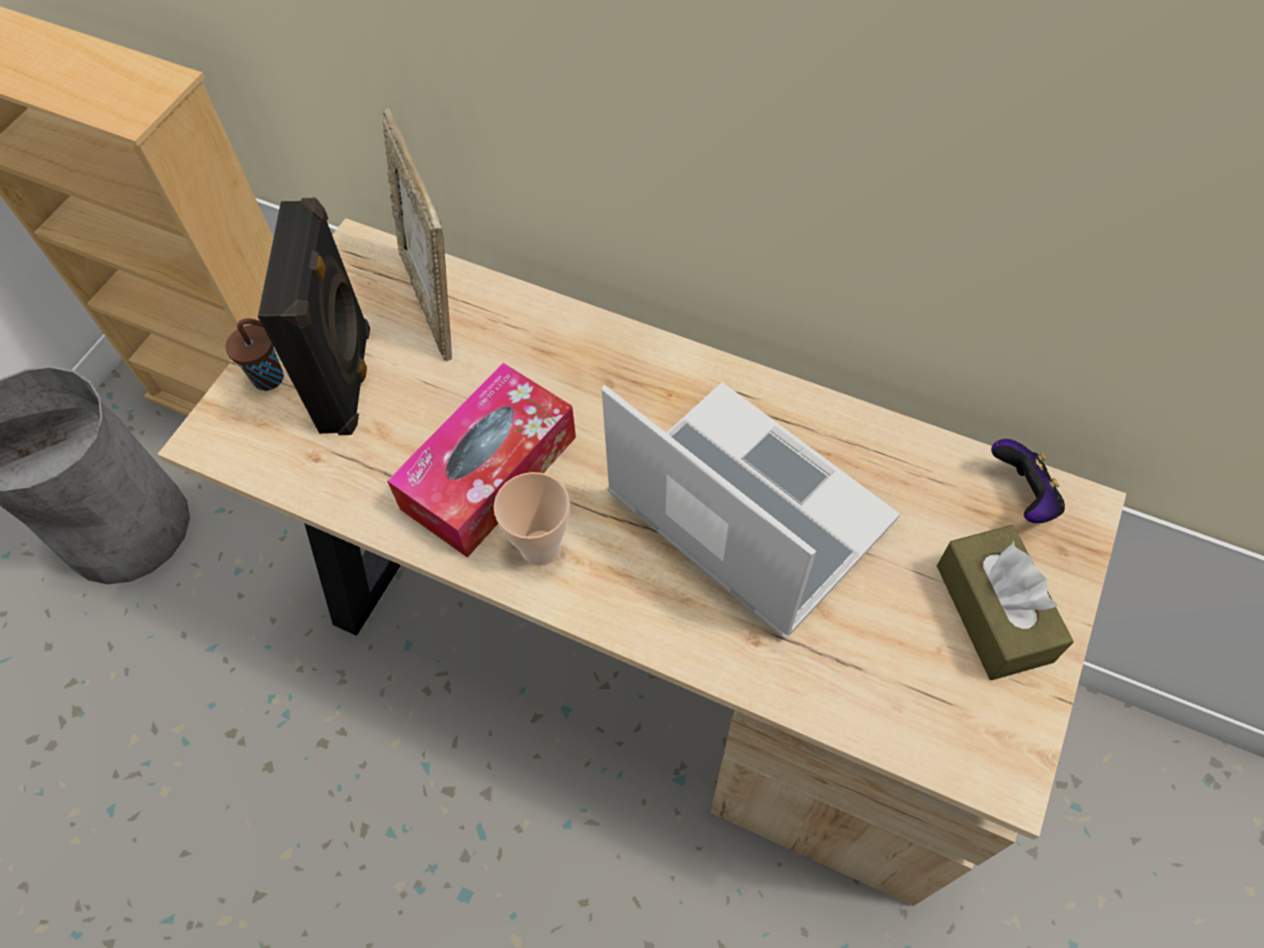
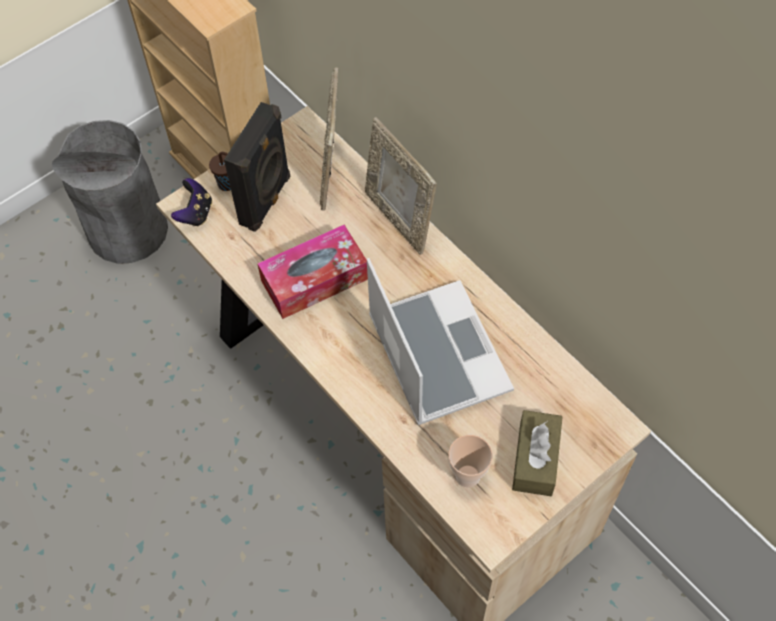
camera: 25 degrees right, 0 degrees up
(540, 547) = (321, 329): cup -> cup (467, 476)
(575, 330) = (399, 219): none -> picture frame
(1022, 497) = (590, 408): game controller -> game controller (195, 213)

